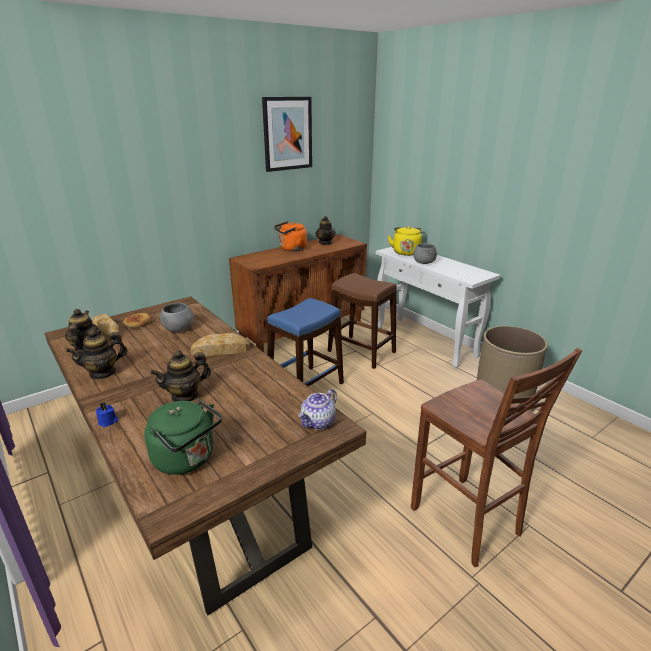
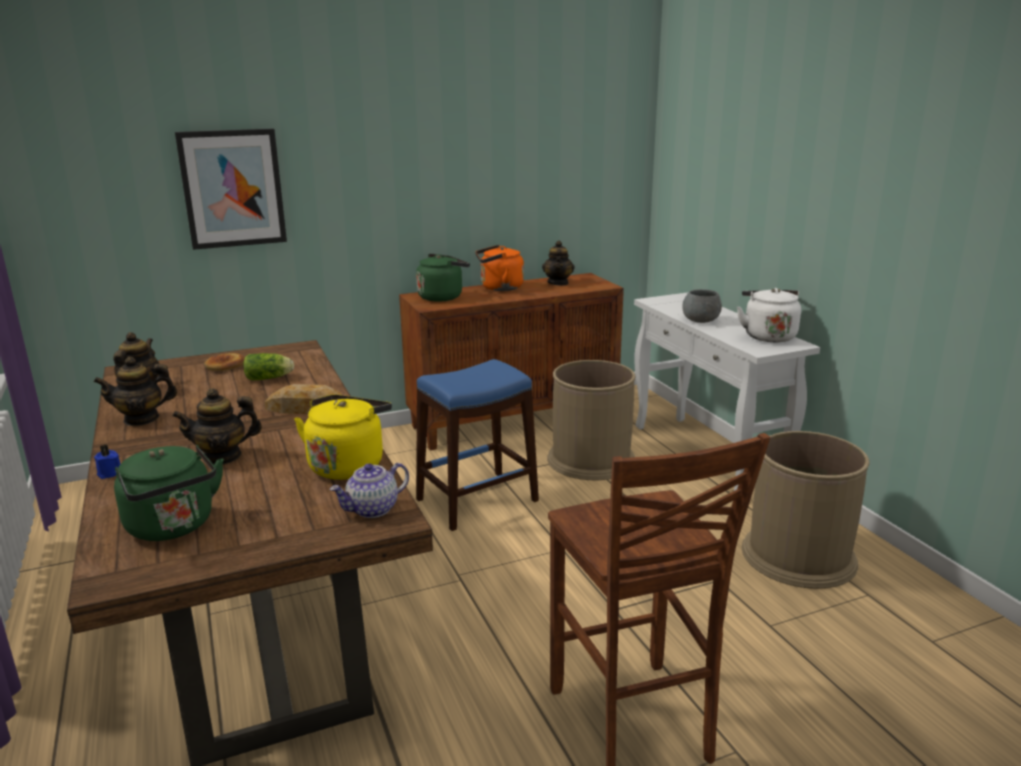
camera: 15 degrees right, 5 degrees down
(106, 331) = (179, 372): bread -> none
(178, 329) = (270, 378): grey bowl -> lettuce
(259, 258) = (442, 297): none -> green kettle
(287, 134) = (503, 113): picture -> picture (233, 188)
(361, 351) = (591, 459): brown stool -> brown trash can
(406, 252) = (682, 304): yellow kettle -> yellow kettle (348, 465)
(468, 269) = (768, 336): none -> white kettle

